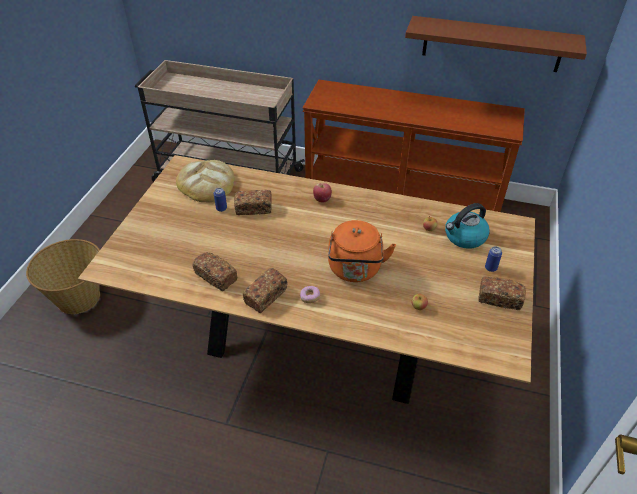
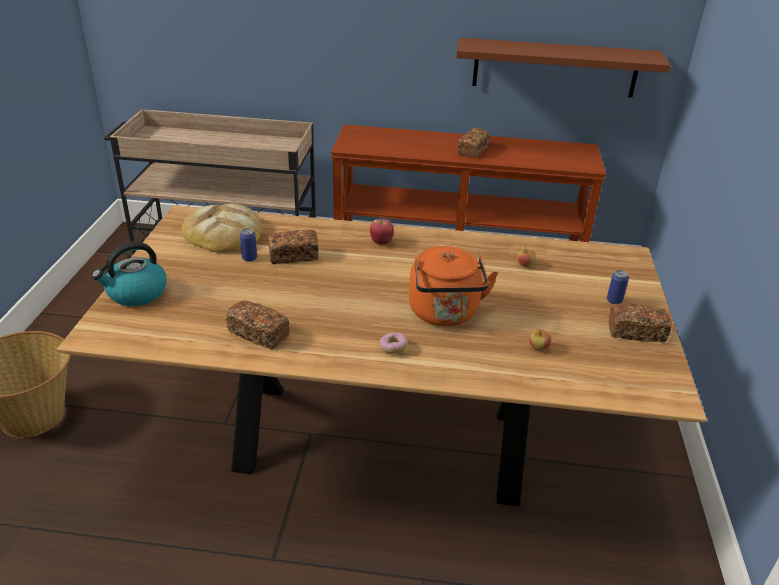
camera: 10 degrees left, 10 degrees down
(266, 296) = (333, 351): bread -> bread (473, 151)
(464, 237) = (571, 271): kettle -> kettle (136, 293)

